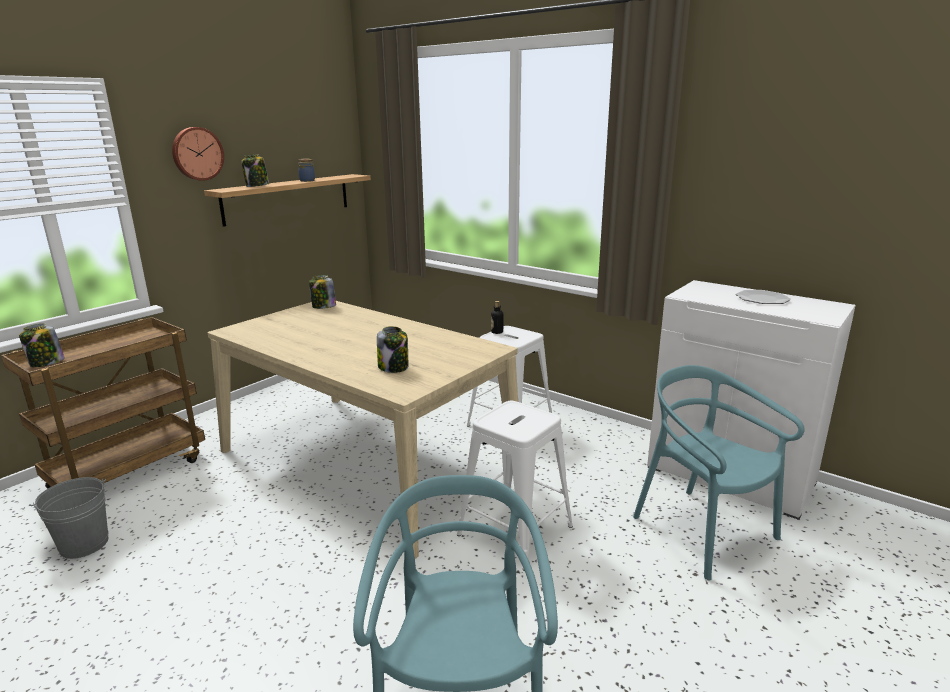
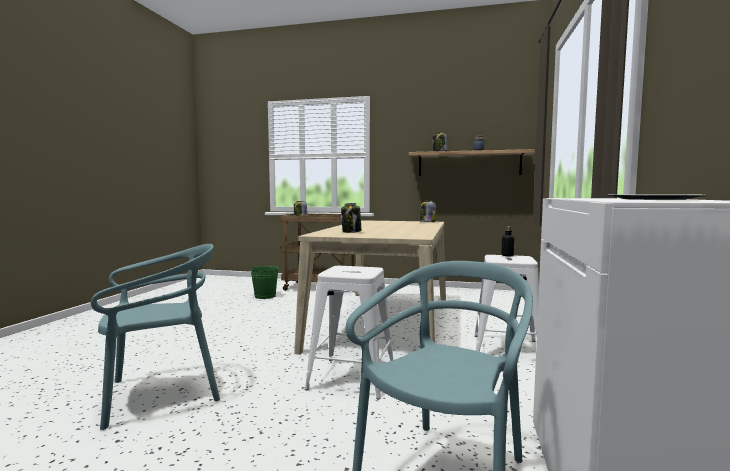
camera: 65 degrees right, 15 degrees down
(84, 544) = (265, 296): grey bucket -> green bucket
(197, 153) = (411, 133): wall clock -> none

